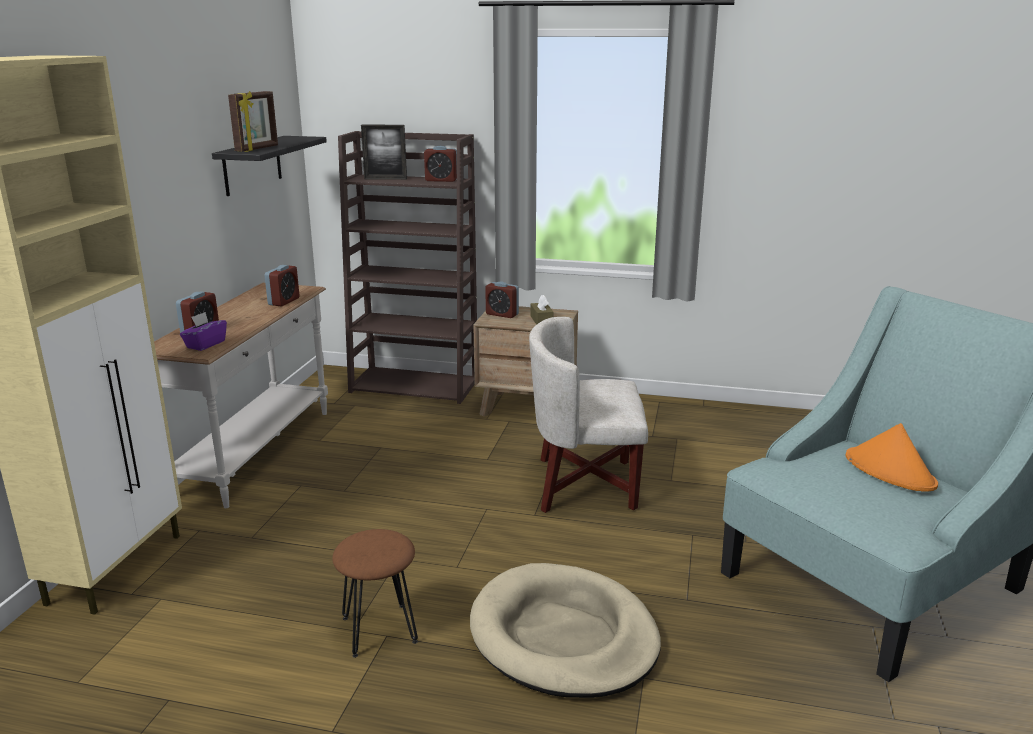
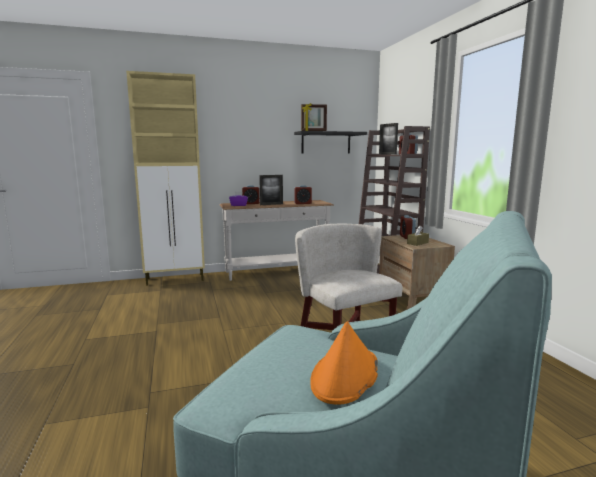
camera: 60 degrees right, 10 degrees down
(248, 321) = (271, 204): none -> picture frame
(379, 629) = (160, 328): brown stool -> none
(563, 636) = (177, 372): beige dog bed -> none

